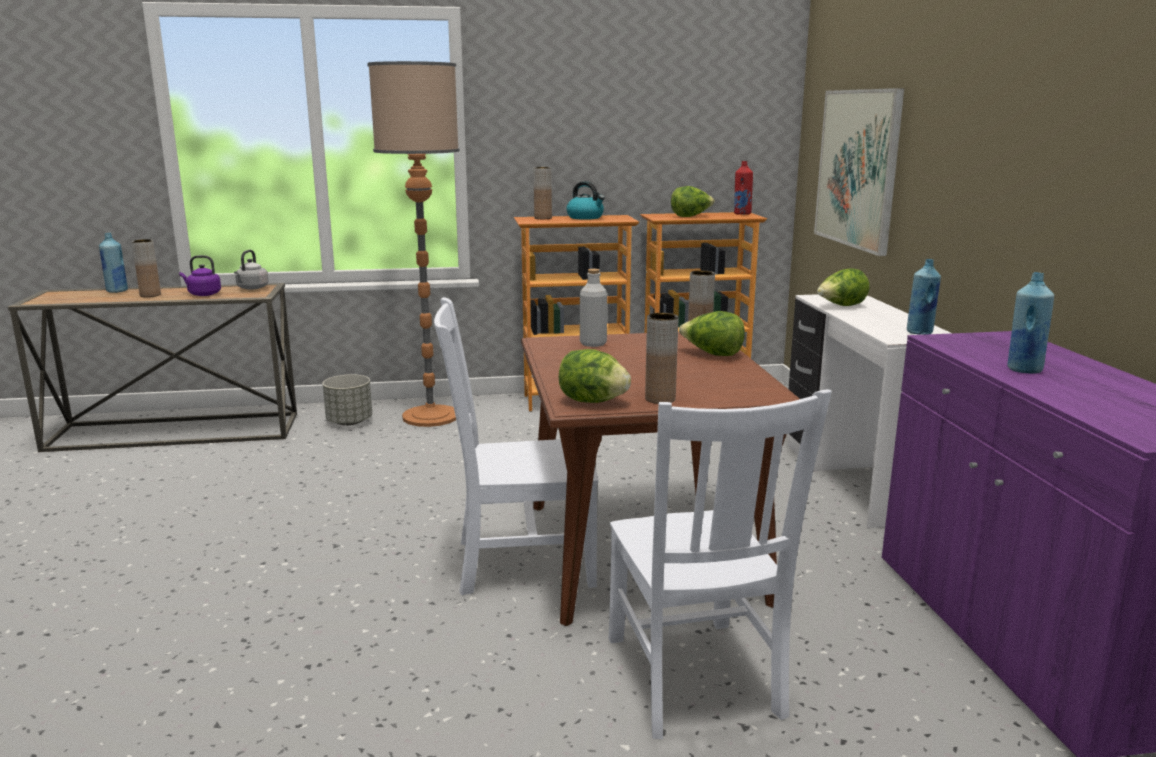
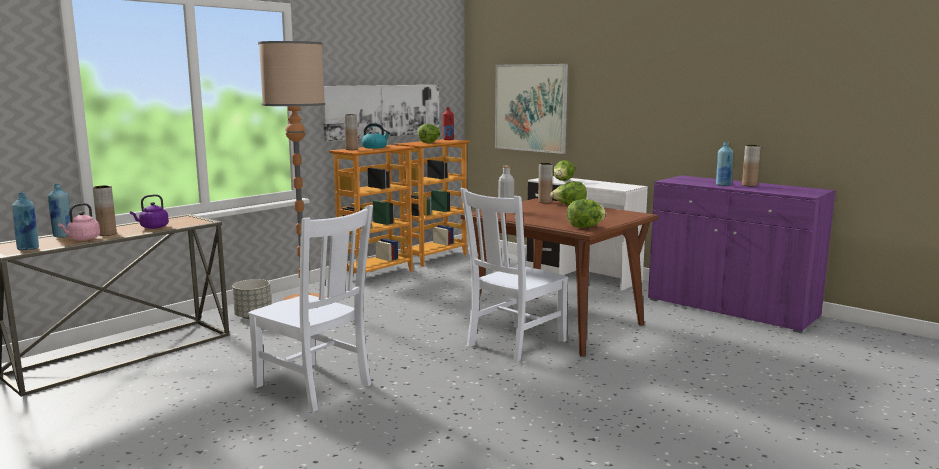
camera: 40 degrees left, 5 degrees down
(114, 297) = (82, 239): none -> pink kettle
(251, 288) = (179, 219): grey kettle -> none
(624, 163) = (384, 111): none -> picture
(660, 399) = (605, 222): brown vase -> brown vase (749, 185)
(694, 680) = (664, 354): white chair -> white chair (315, 387)
(920, 333) = (623, 186): blue bottle -> blue bottle (28, 249)

